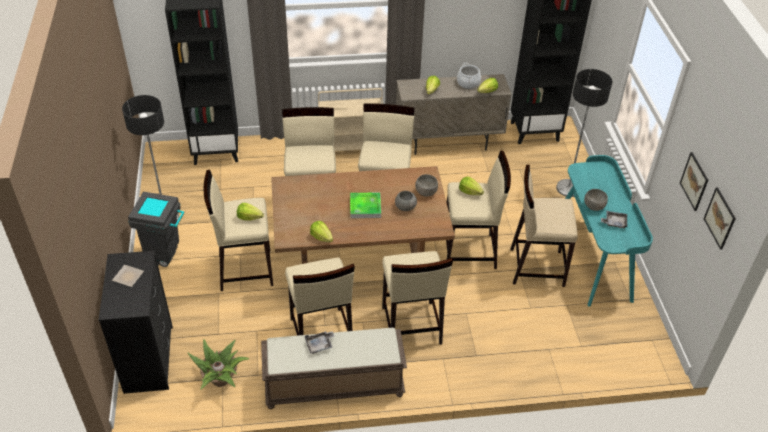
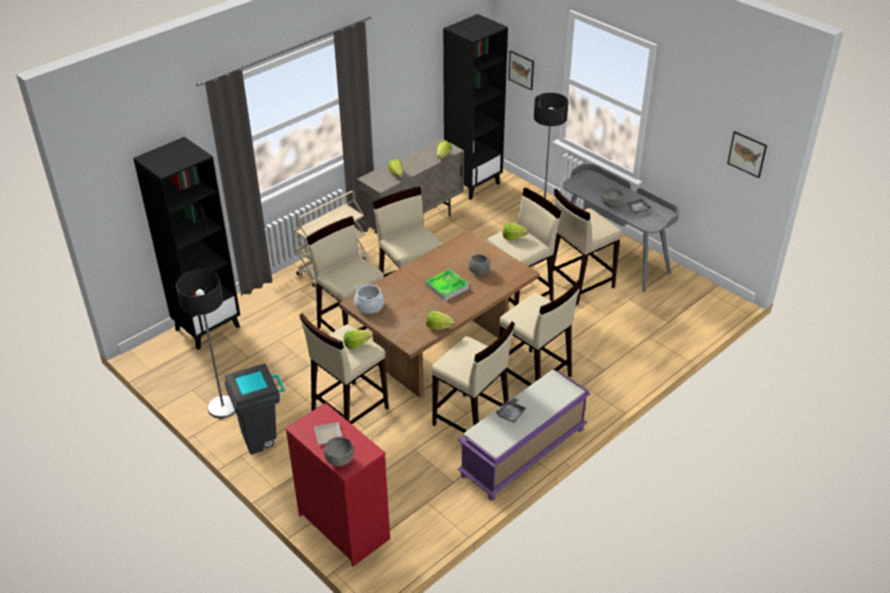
camera: 35 degrees left, 5 degrees down
(149, 359) = (344, 526): black dresser -> red dresser
(221, 380) = (427, 504): potted plant -> none
(333, 386) = (523, 453): brown bench -> purple bench
(425, 192) = (482, 253): grey bowl -> grey bowl (339, 460)
(468, 83) = (420, 156): cooking pot -> cooking pot (369, 306)
(593, 257) = (612, 256): turquoise desk -> grey desk
(694, 181) = (701, 139): picture -> picture (521, 70)

